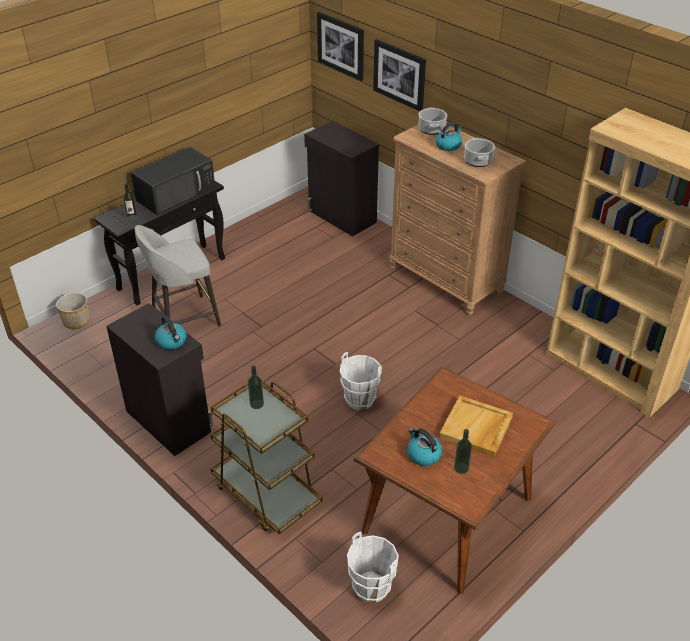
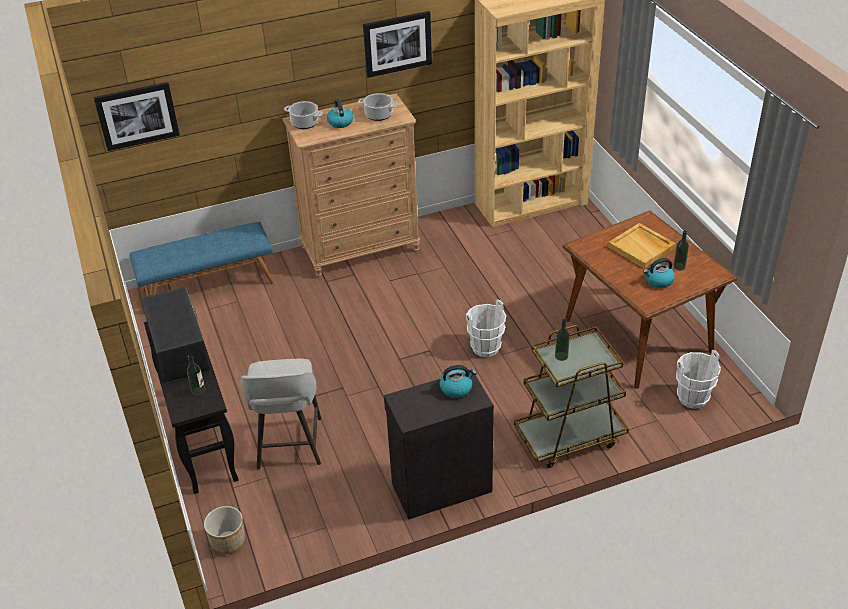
camera: 65 degrees left, 0 degrees up
(341, 217) = (208, 286): black cabinet -> blue bench
(399, 75) = (229, 100): picture -> picture (397, 43)

